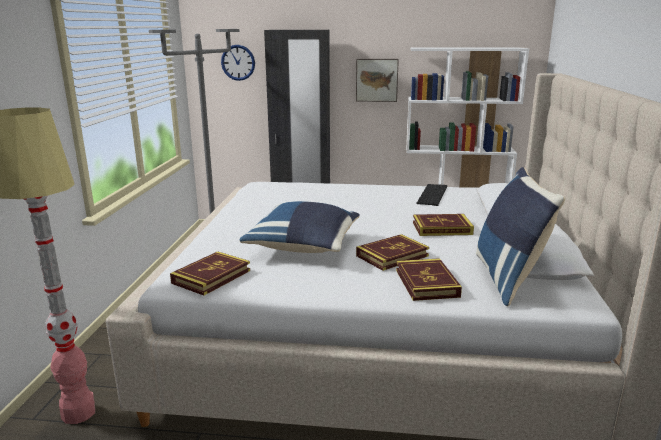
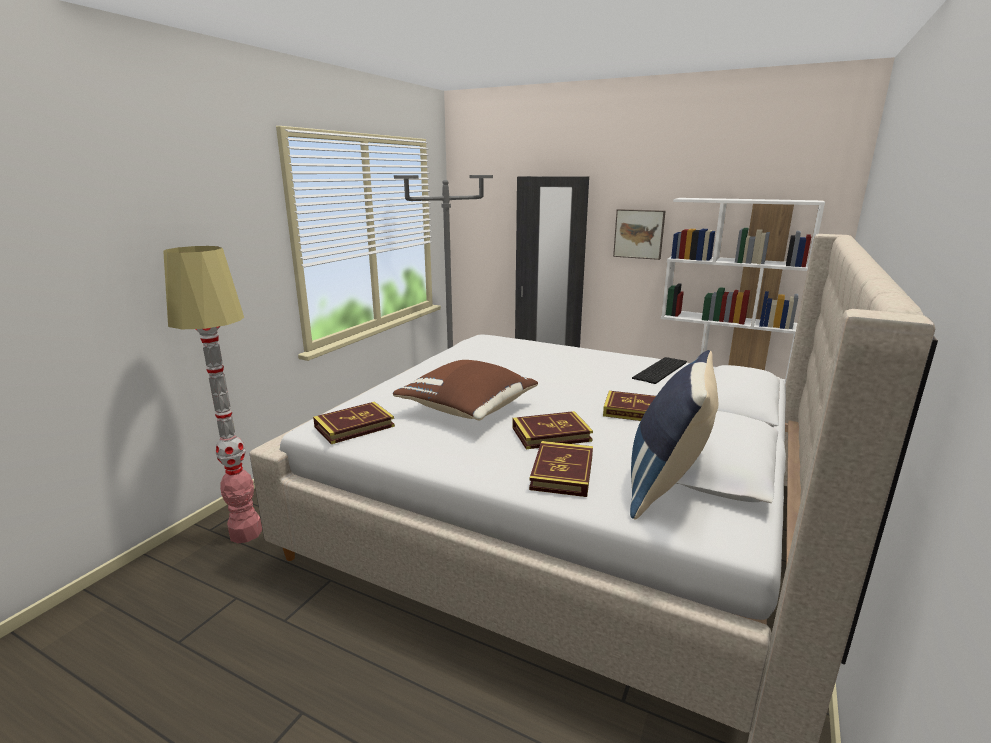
camera: 20 degrees right, 0 degrees up
(238, 62) = (496, 210): wall clock -> none
(304, 247) = (468, 410): blue pillow -> brown pillow

